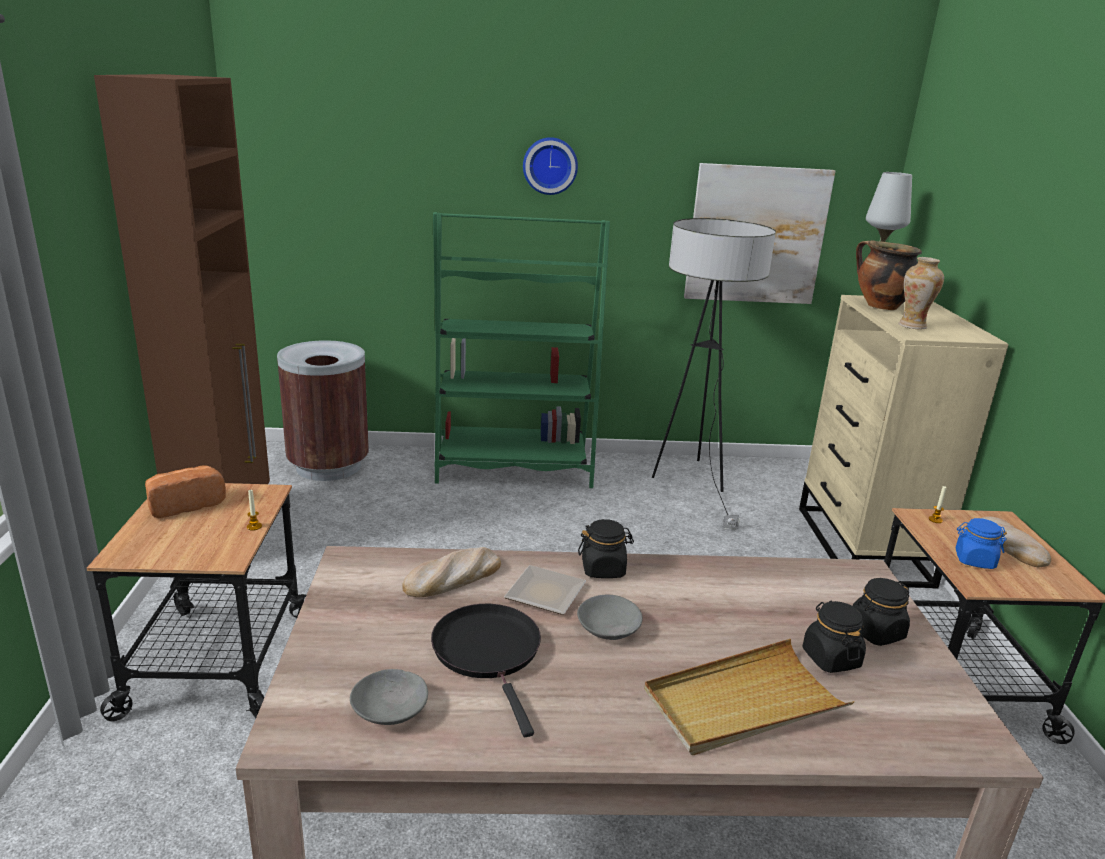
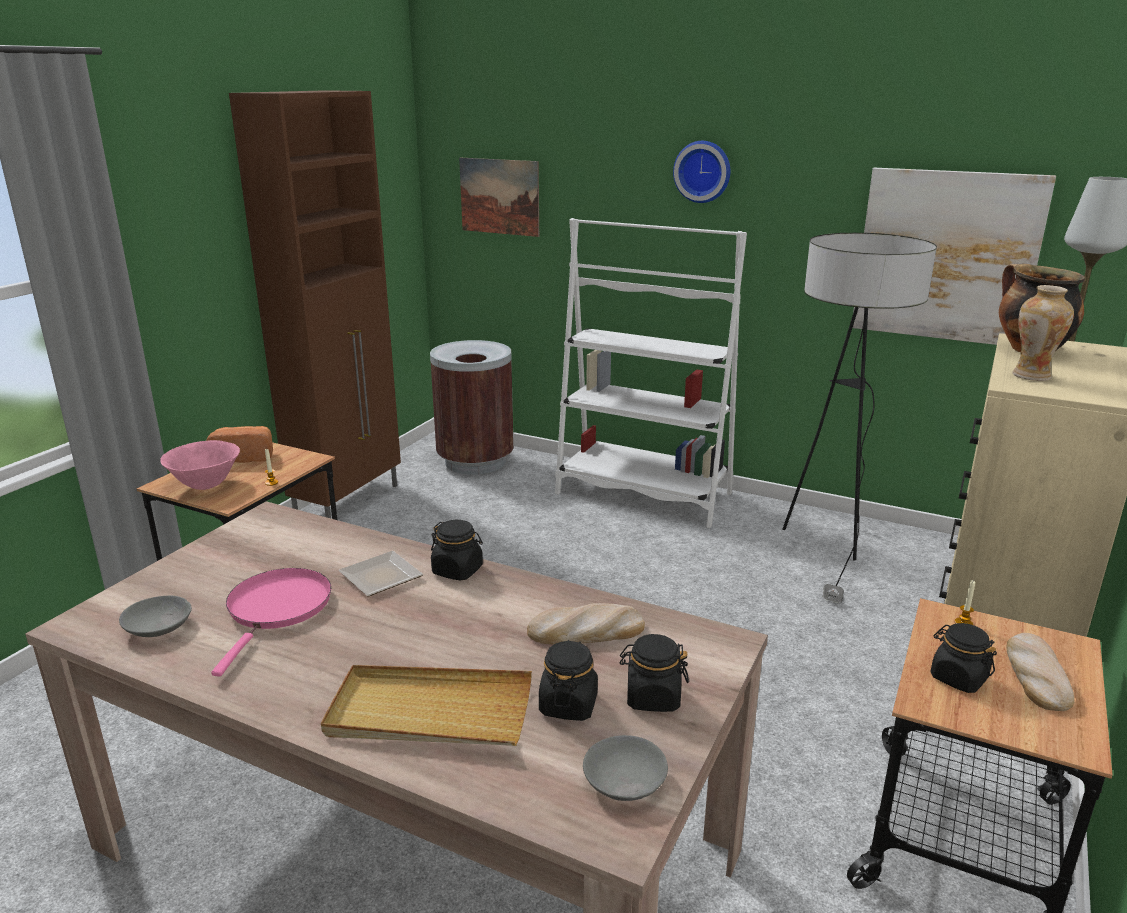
camera: 30 degrees right, 0 degrees up
(177, 545) = (206, 485): none -> pink bowl
(331, 191) = (499, 196): none -> picture
(452, 578) = (324, 547): bread -> bread (586, 631)
(489, 652) = (277, 609): black frying pan -> pink frying pan
(513, 468) = (643, 494): green bookcase -> white bookcase
(608, 629) = (395, 619): grey bowl -> grey bowl (624, 782)
(974, 560) = (958, 678): blue jar -> black jar

